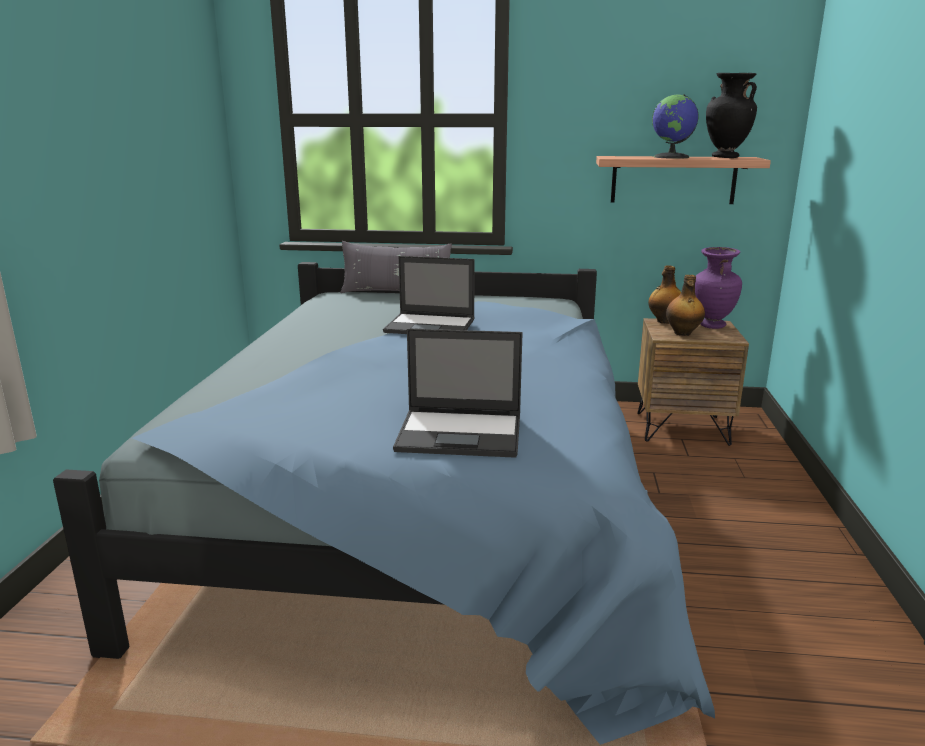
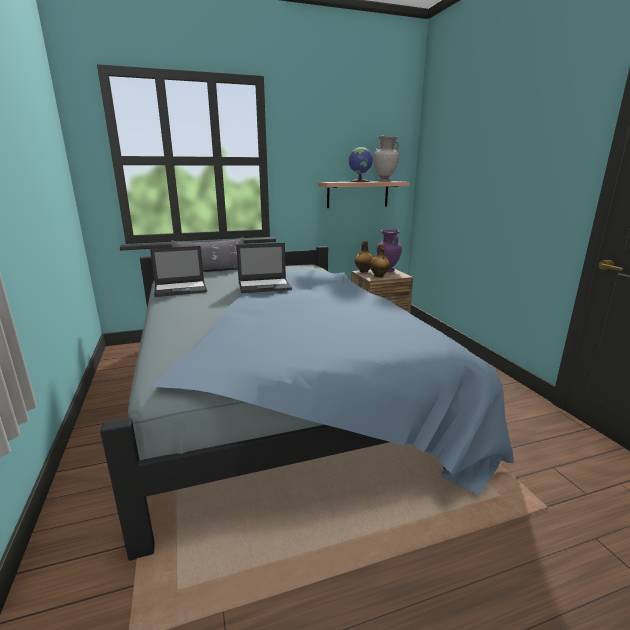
camera: 25 degrees left, 0 degrees up
(461, 433) = (364, 340): laptop -> laptop (181, 289)
(725, 157) = (384, 181): black vase -> beige vase

